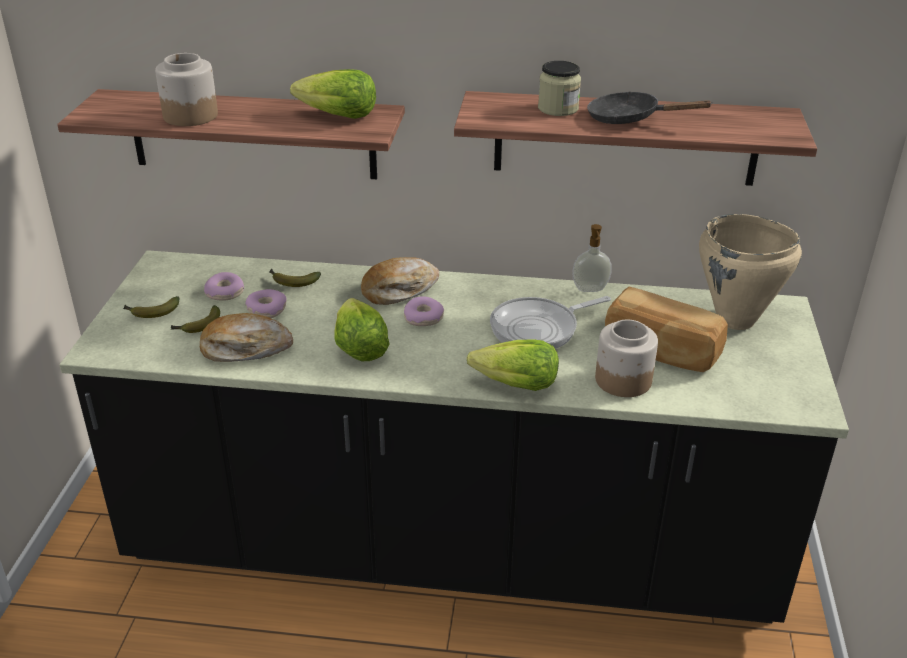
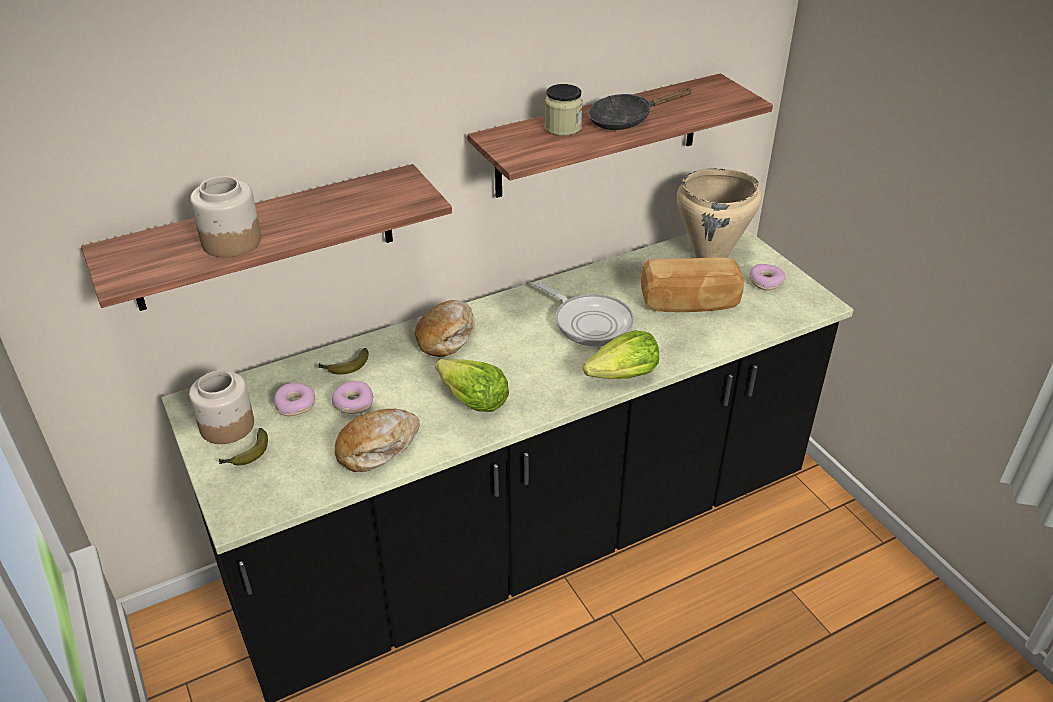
camera: 35 degrees left, 5 degrees up
(198, 326) = (309, 447): banana -> none
(337, 116) = (372, 194): lettuce -> none
(424, 318) = (494, 351): donut -> donut (765, 282)
(538, 329) = (589, 322): frying pan -> frying pan turned 75 degrees counterclockwise
(590, 289) = (590, 273): soap dispenser -> none
(622, 380) = (689, 337): jar -> jar (226, 426)

